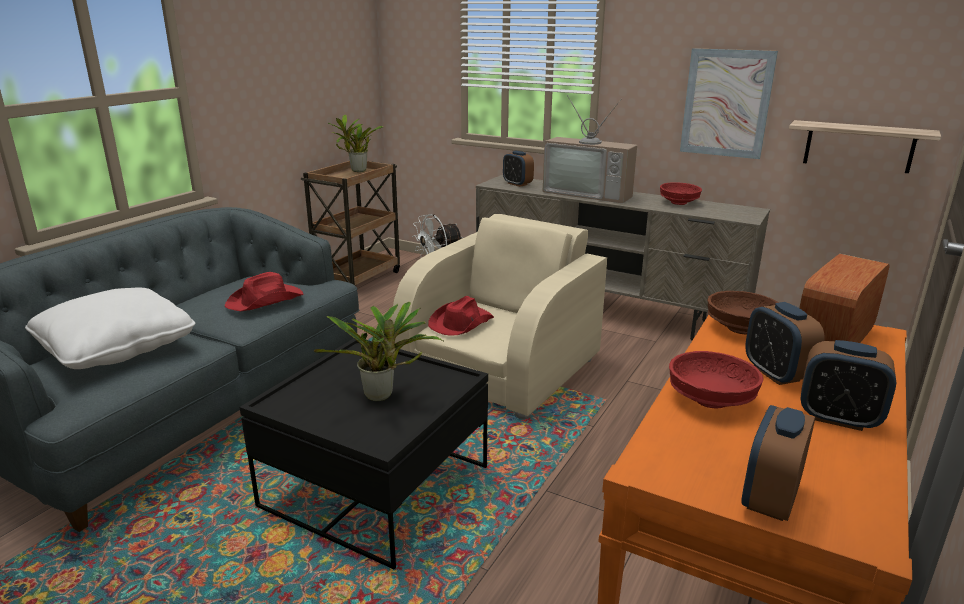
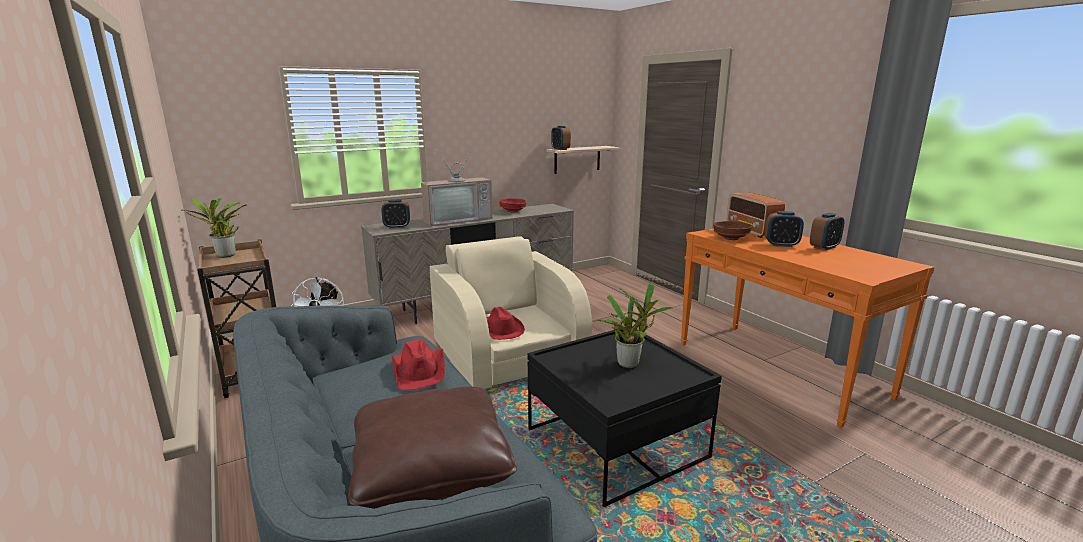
camera: 60 degrees left, 5 degrees down
(116, 348) = (432, 466): white pillow -> brown pillow
(712, 400) = (804, 258): red bowl -> none
(726, 103) = (510, 143): picture -> none
(769, 500) = (888, 269): alarm clock -> alarm clock (560, 149)

